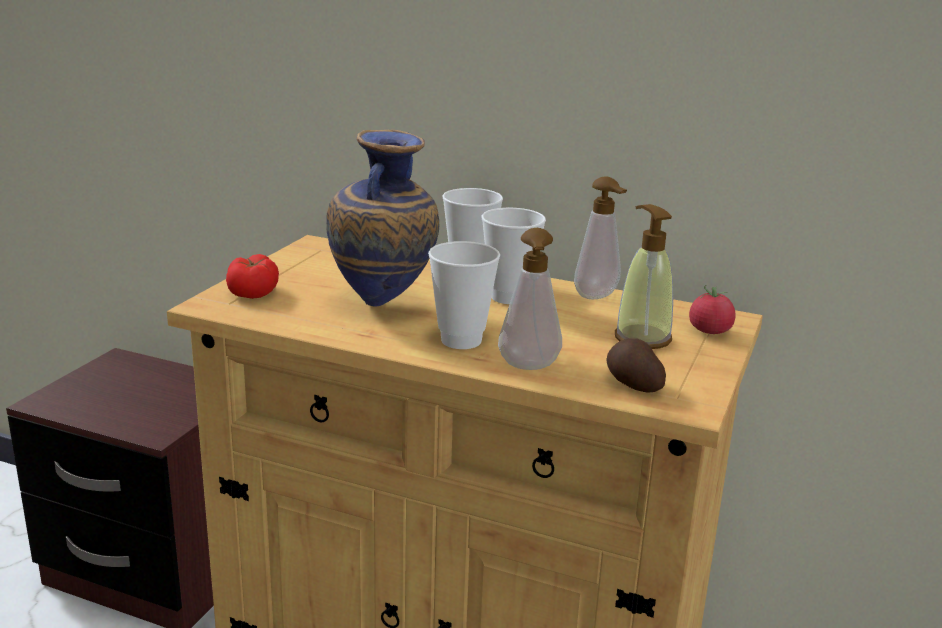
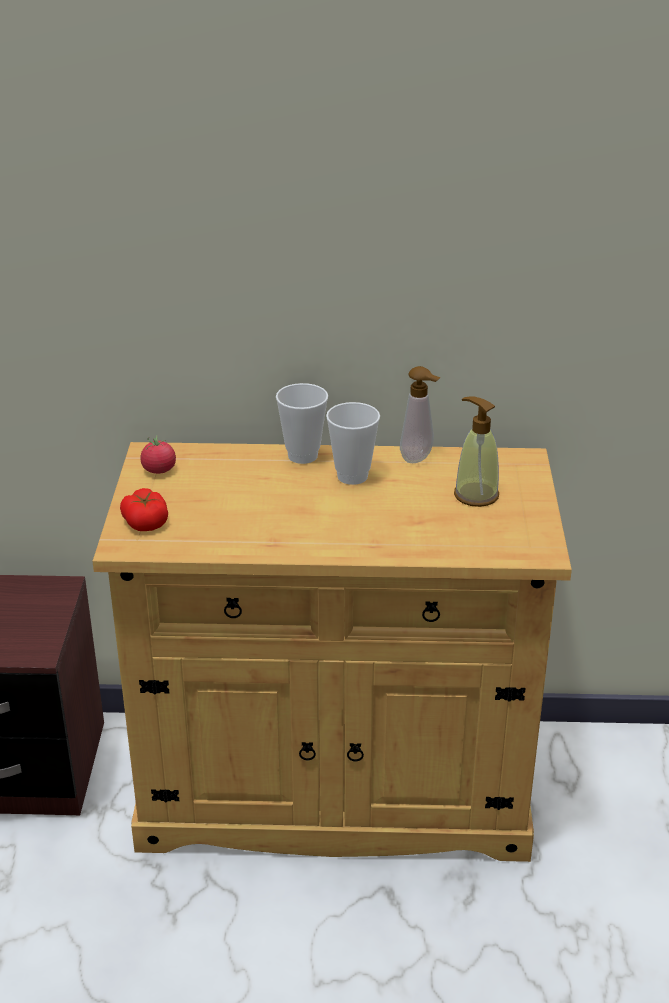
camera: 20 degrees left, 10 degrees up
(384, 307) = (264, 512): vase -> none
(461, 340) = (348, 532): cup -> none
(529, 367) = (414, 545): soap dispenser -> none
(632, 384) = (494, 542): potato -> none
(709, 331) = (518, 476): tomato -> tomato (159, 470)

